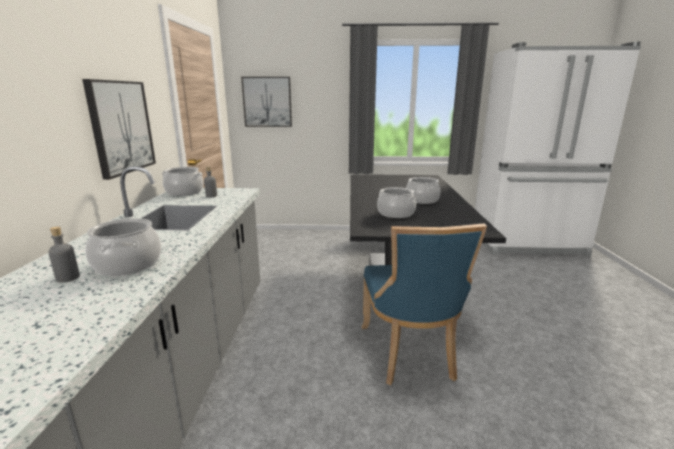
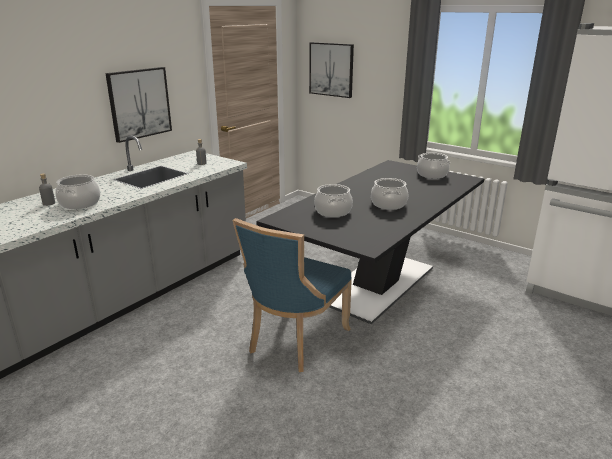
camera: 35 degrees right, 5 degrees up
(185, 192) = (192, 156): cooking pot -> cooking pot (432, 174)

